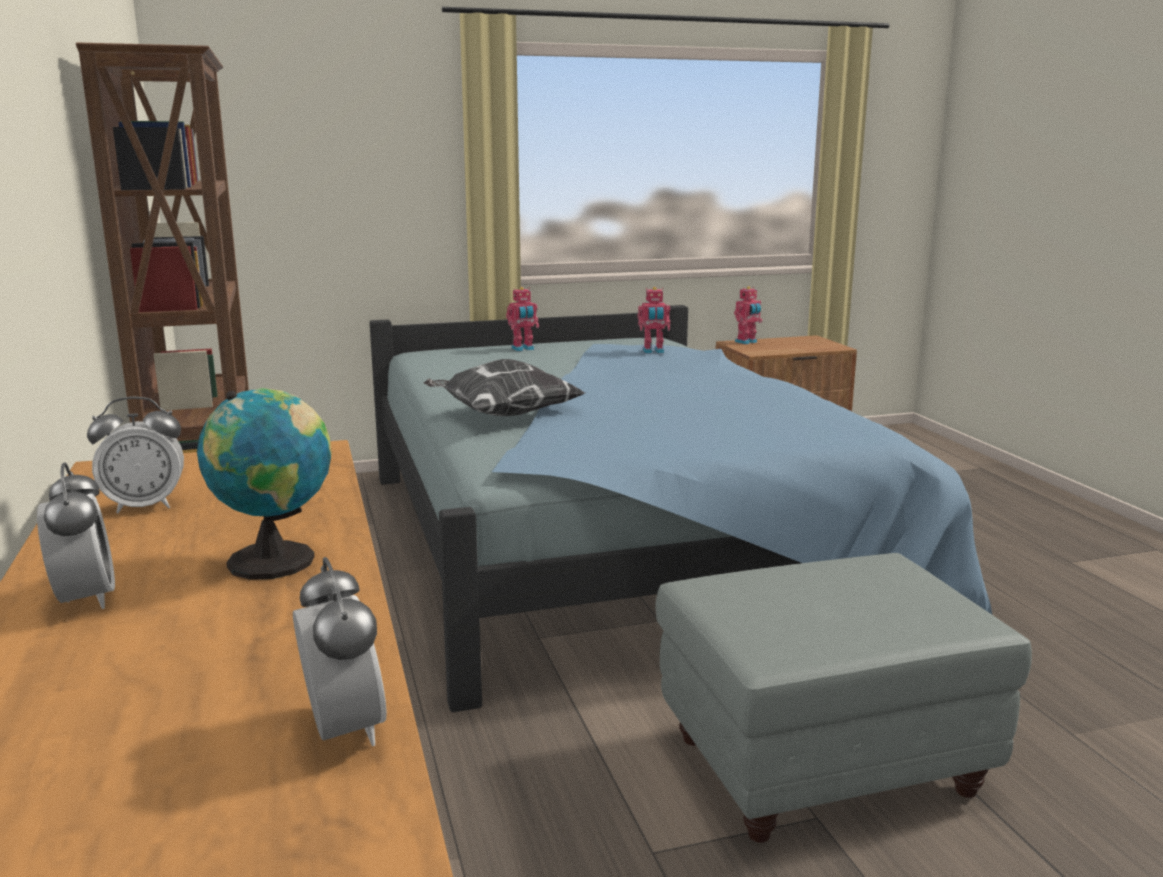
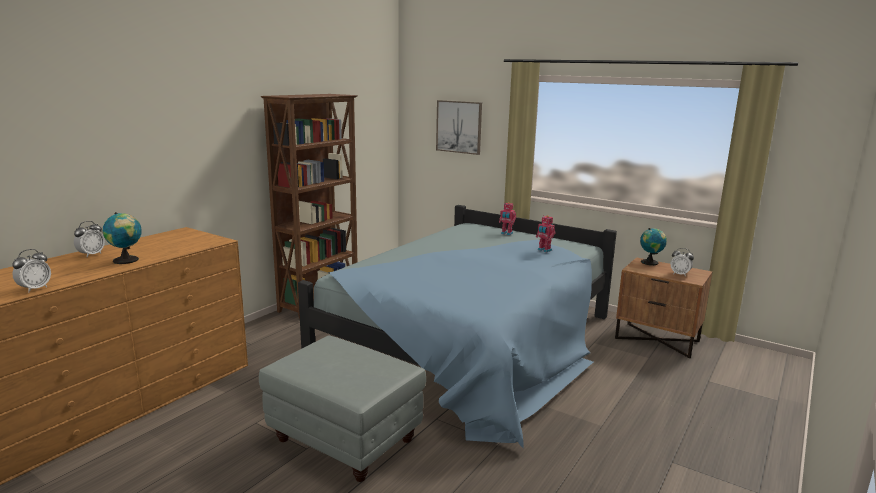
camera: 50 degrees right, 0 degrees up
(145, 506) = (156, 241): alarm clock -> alarm clock (680, 274)
(332, 156) = (459, 127): none -> picture
(502, 415) = (402, 256): pillow -> none
(747, 342) = (650, 262): toy robot -> globe

